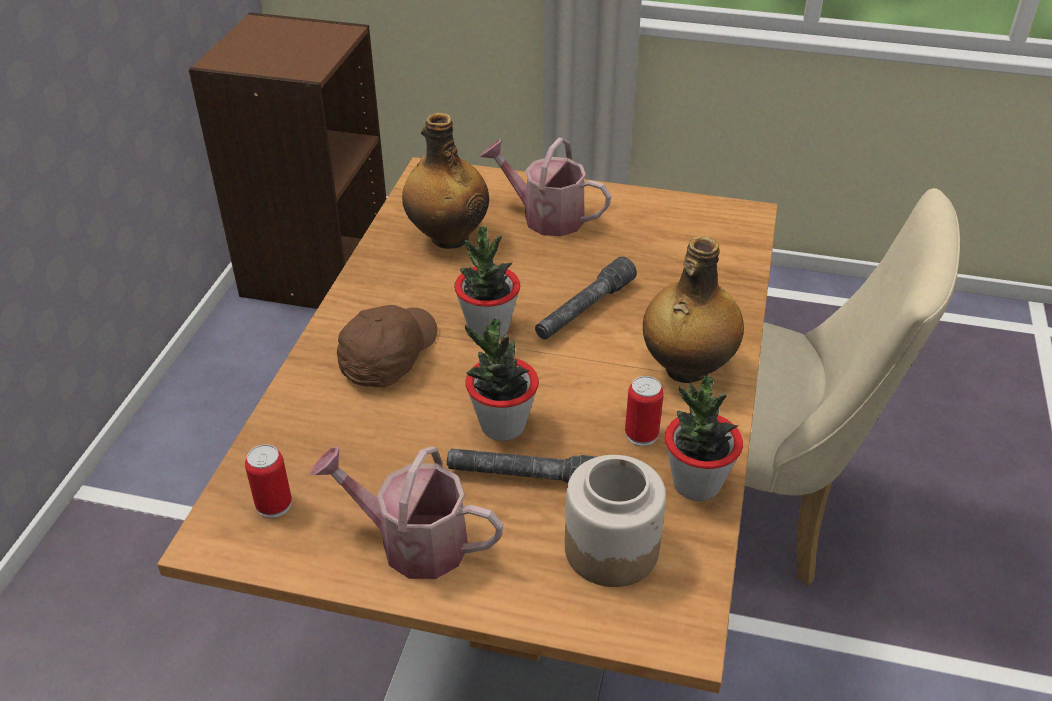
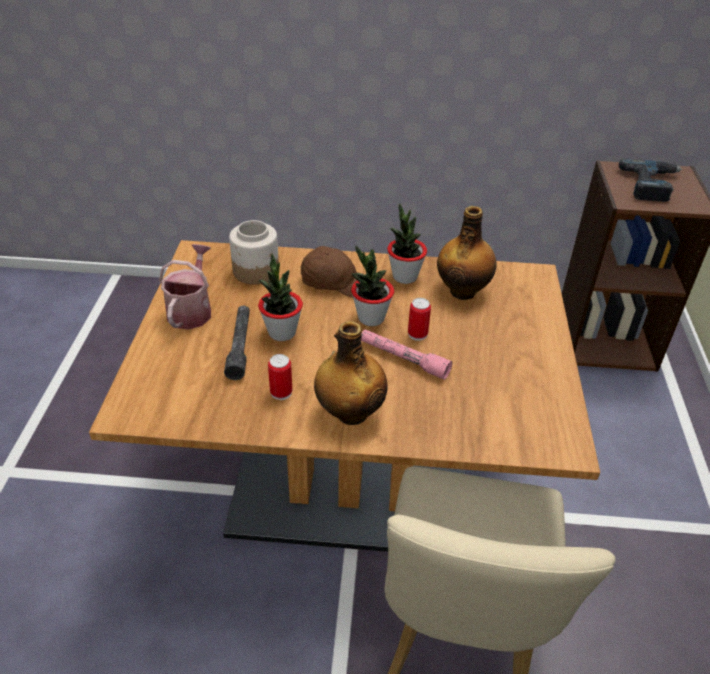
camera: 80 degrees right, 0 degrees up
(274, 505) = (216, 264): can -> can (417, 334)
(279, 47) = (652, 185): none -> power drill
(545, 217) = (508, 332): watering can -> none
(584, 310) = (403, 359): grey flashlight -> pink flashlight
(611, 548) = (185, 383): jar -> jar (256, 271)
(696, 484) = (238, 419): potted plant -> potted plant (404, 277)

